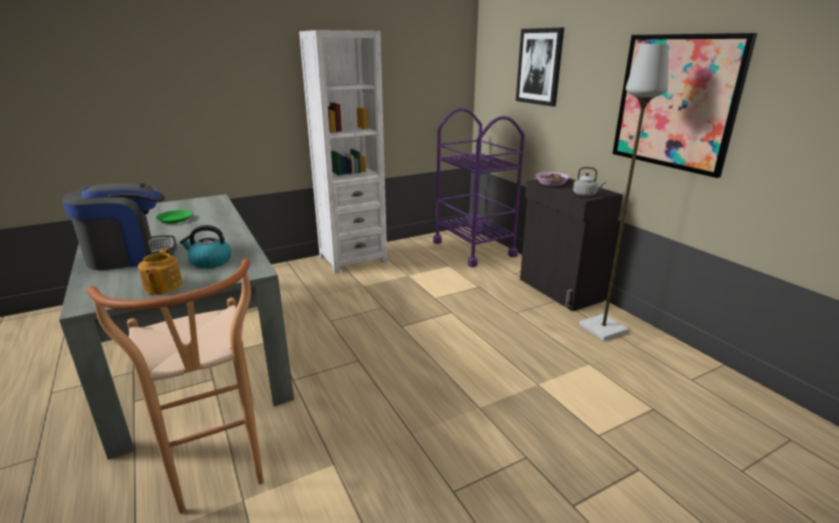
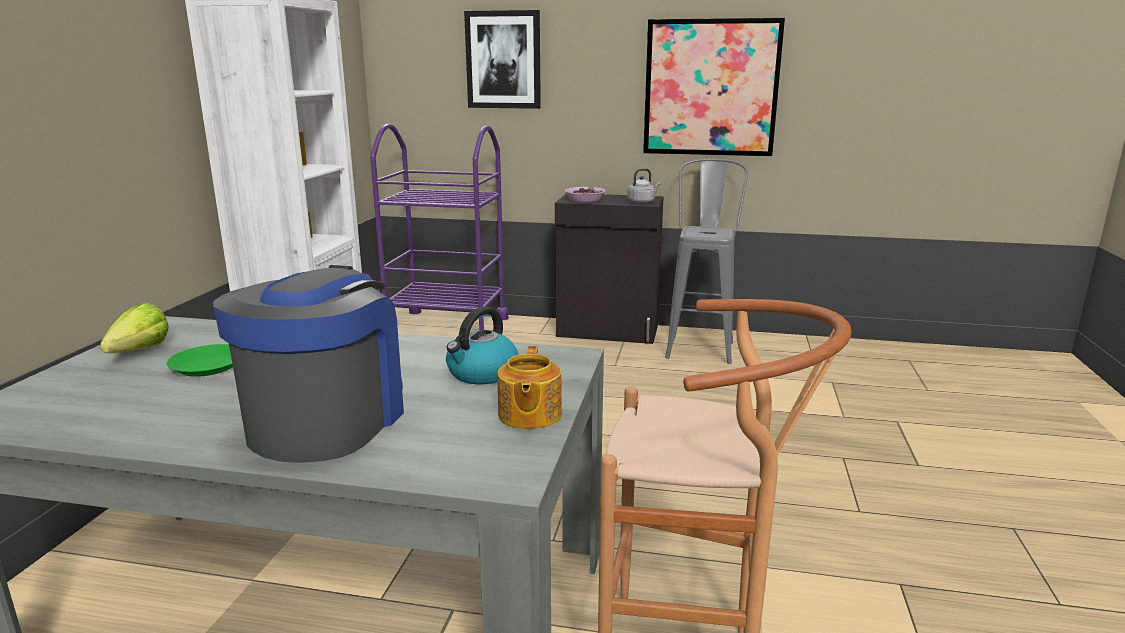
camera: 50 degrees left, 5 degrees down
(162, 287) = (529, 415): teapot -> teapot turned 60 degrees clockwise
(178, 206) = (133, 354): none -> lettuce
(604, 329) = (700, 346): grey floor lamp -> grey stool

